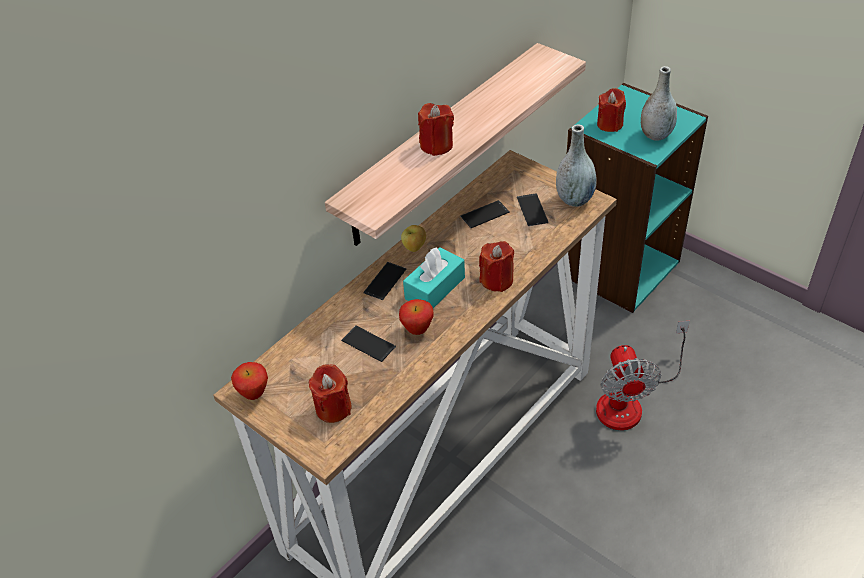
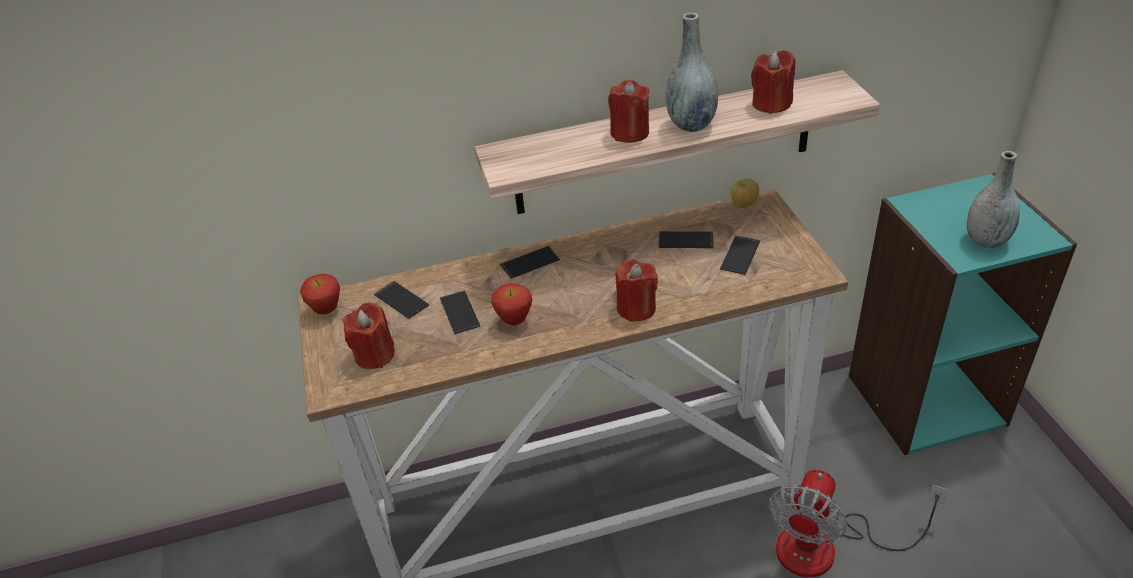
camera: 35 degrees right, 5 degrees down
(310, 356) = (401, 300): none -> phone
(414, 248) = (586, 244): apple -> apple (743, 205)
(435, 288) = (569, 289): turquoise tissue box -> none
(574, 199) = (797, 263): grey vase -> grey vase (691, 124)
(610, 124) = (937, 210): red candle -> red candle (771, 104)

